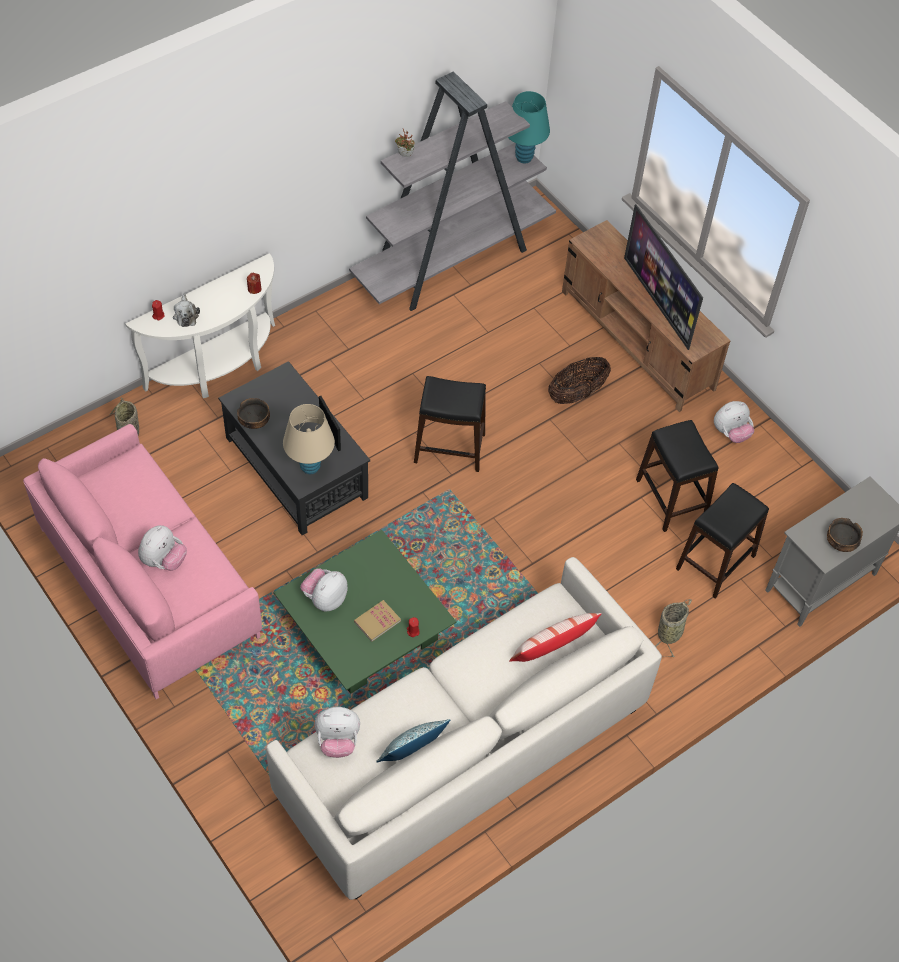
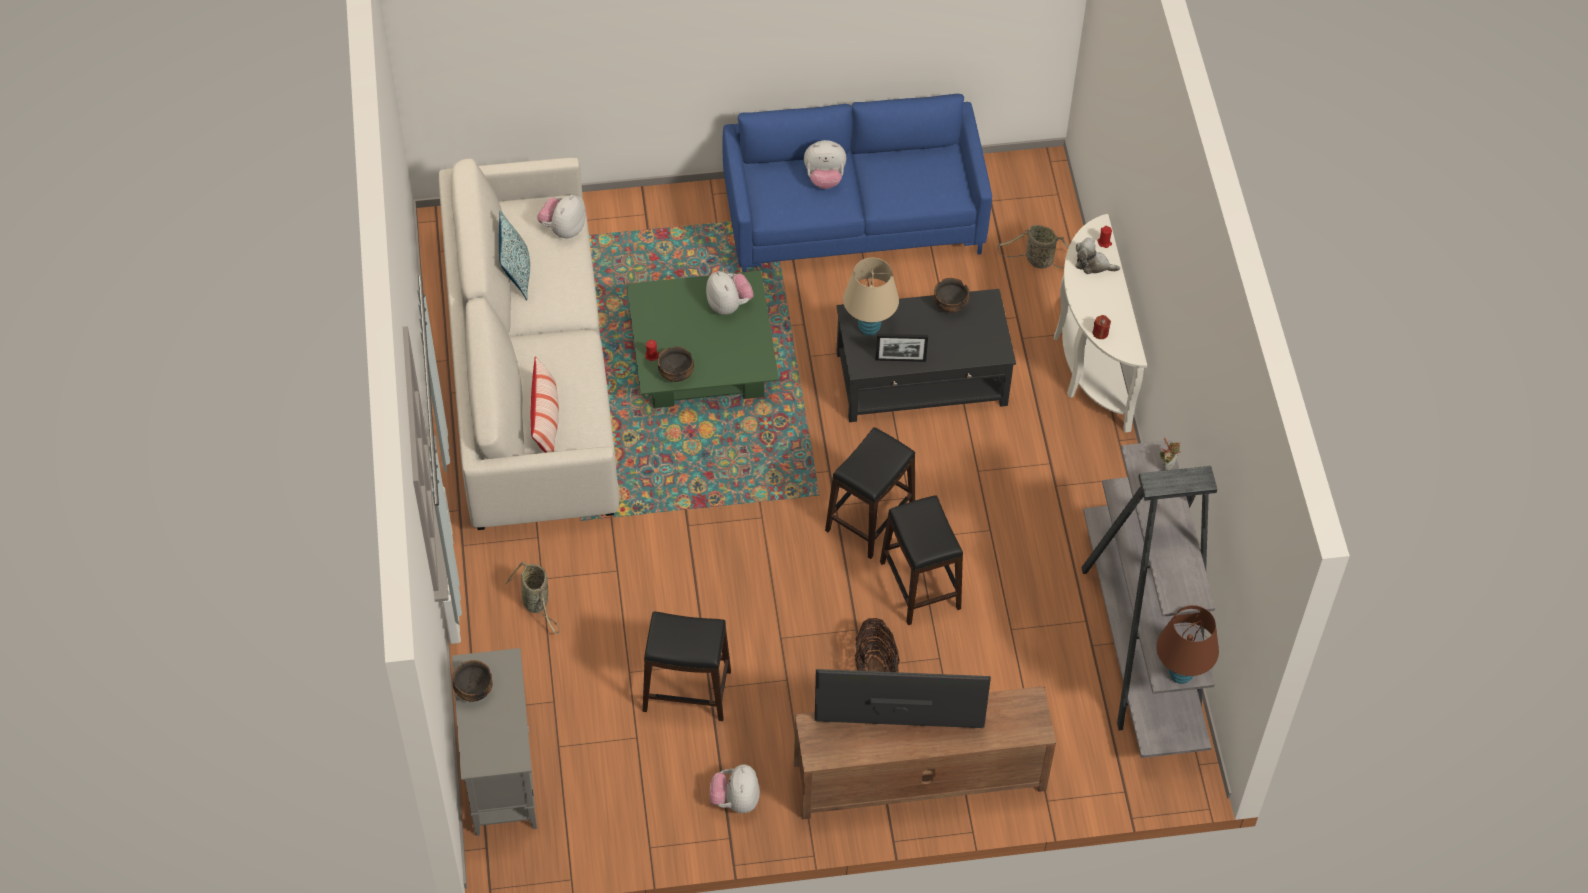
camera: 120 degrees right, 0 degrees up
(149, 582) = (853, 219): pink sofa -> blue sofa
(164, 560) = (824, 178): plush toy -> plush toy turned 60 degrees counterclockwise
(377, 621) = (679, 333): book -> none
(421, 604) = (676, 374): none -> bowl
(524, 158) = (1180, 674): turquoise table lamp -> brown table lamp
(715, 562) = (587, 688): black stool -> black stool (920, 585)

